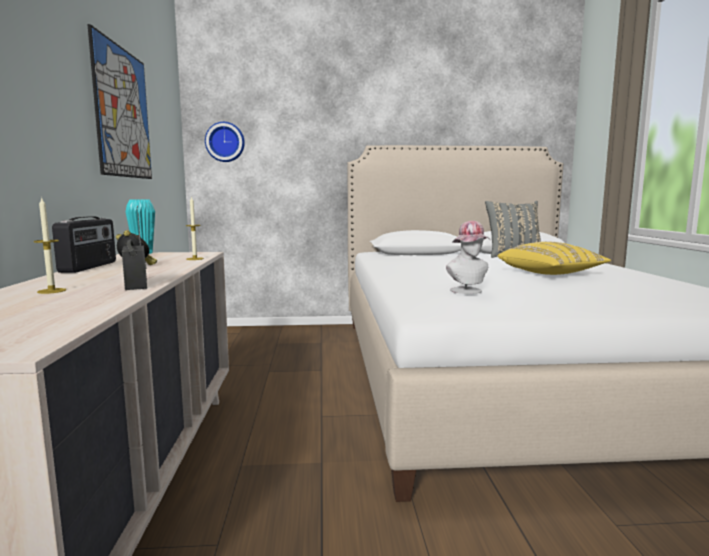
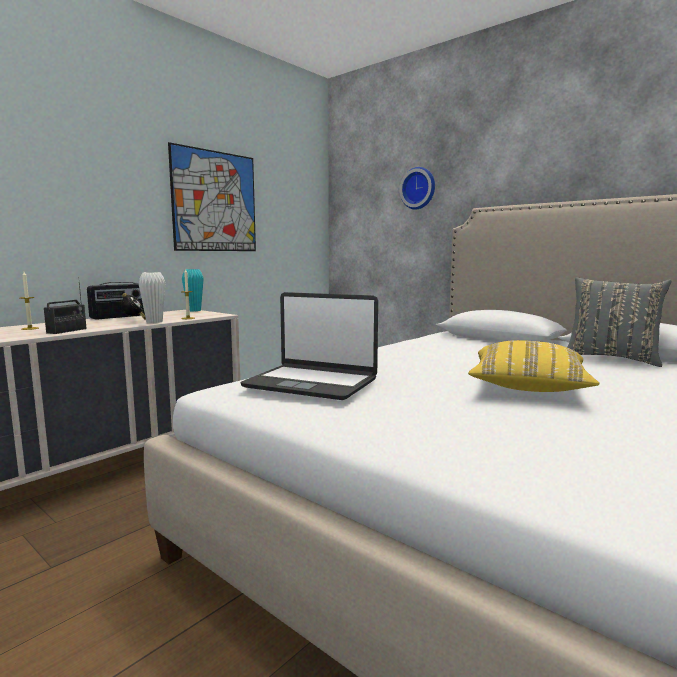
camera: 45 degrees right, 0 degrees up
(181, 265) = (154, 322): none -> white vase
(225, 142) = (356, 214): wall clock -> wall clock (419, 188)
(468, 291) = (311, 383): hat -> laptop

